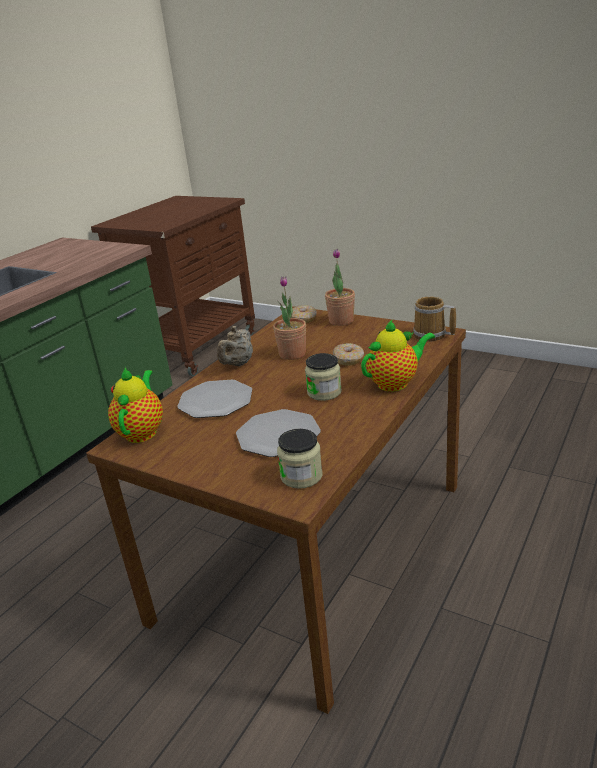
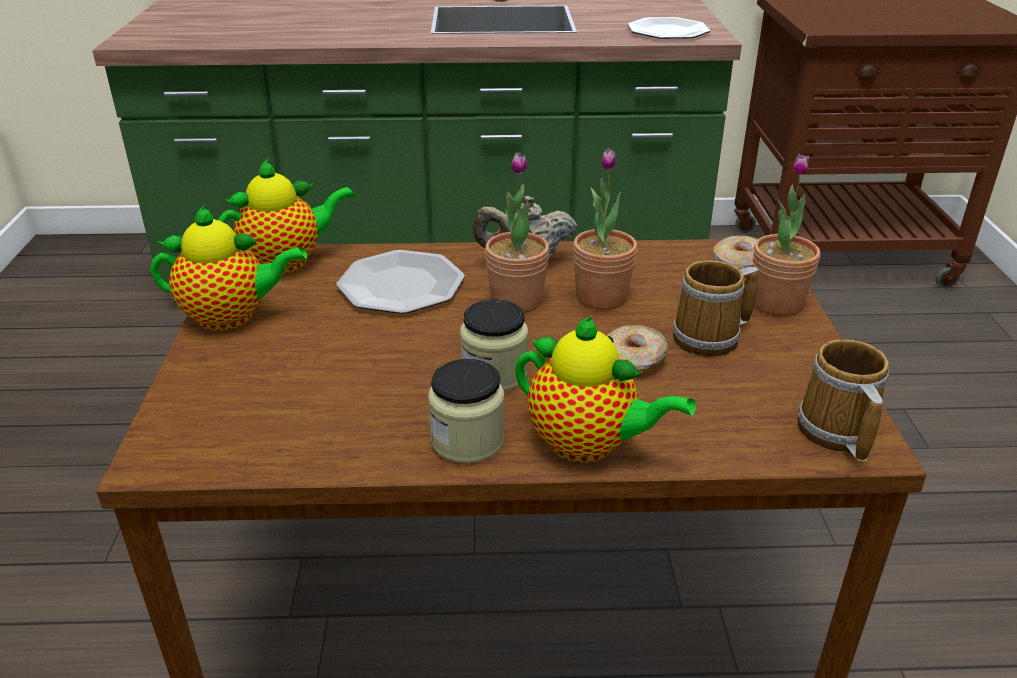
camera: 55 degrees right, 5 degrees up
(182, 459) = (232, 317): none -> teapot
(270, 374) = (516, 301): none -> potted plant
(278, 435) = (332, 375): plate -> plate (668, 31)
(301, 476) = (222, 439): jar -> jar (467, 440)
(350, 340) = (711, 338): none -> mug

